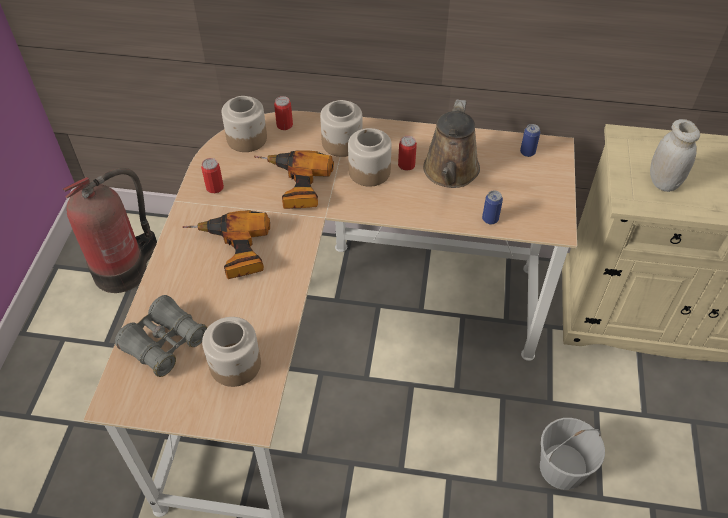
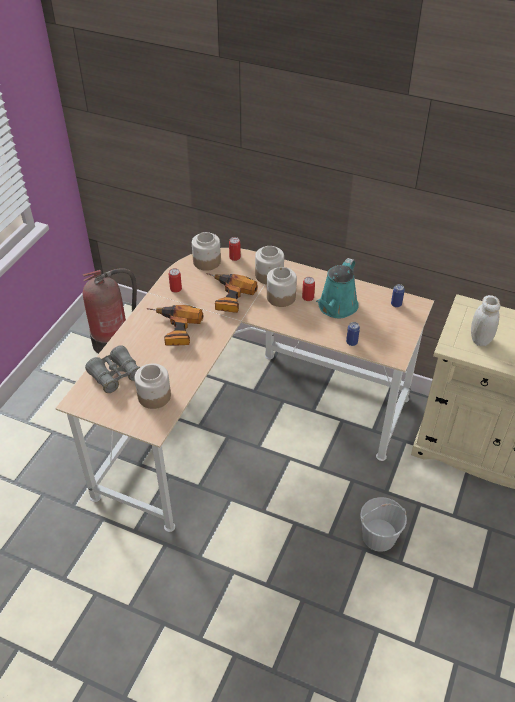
camera: 15 degrees right, 5 degrees down
(450, 173) = (336, 308): brown watering can -> turquoise watering can

